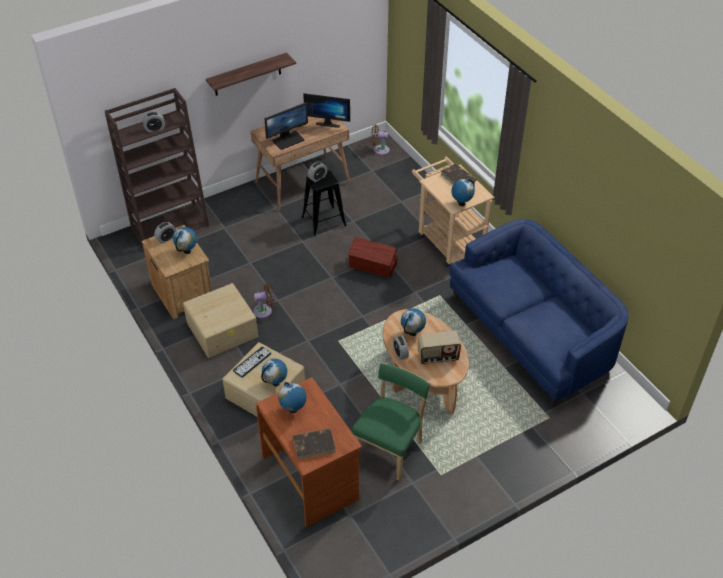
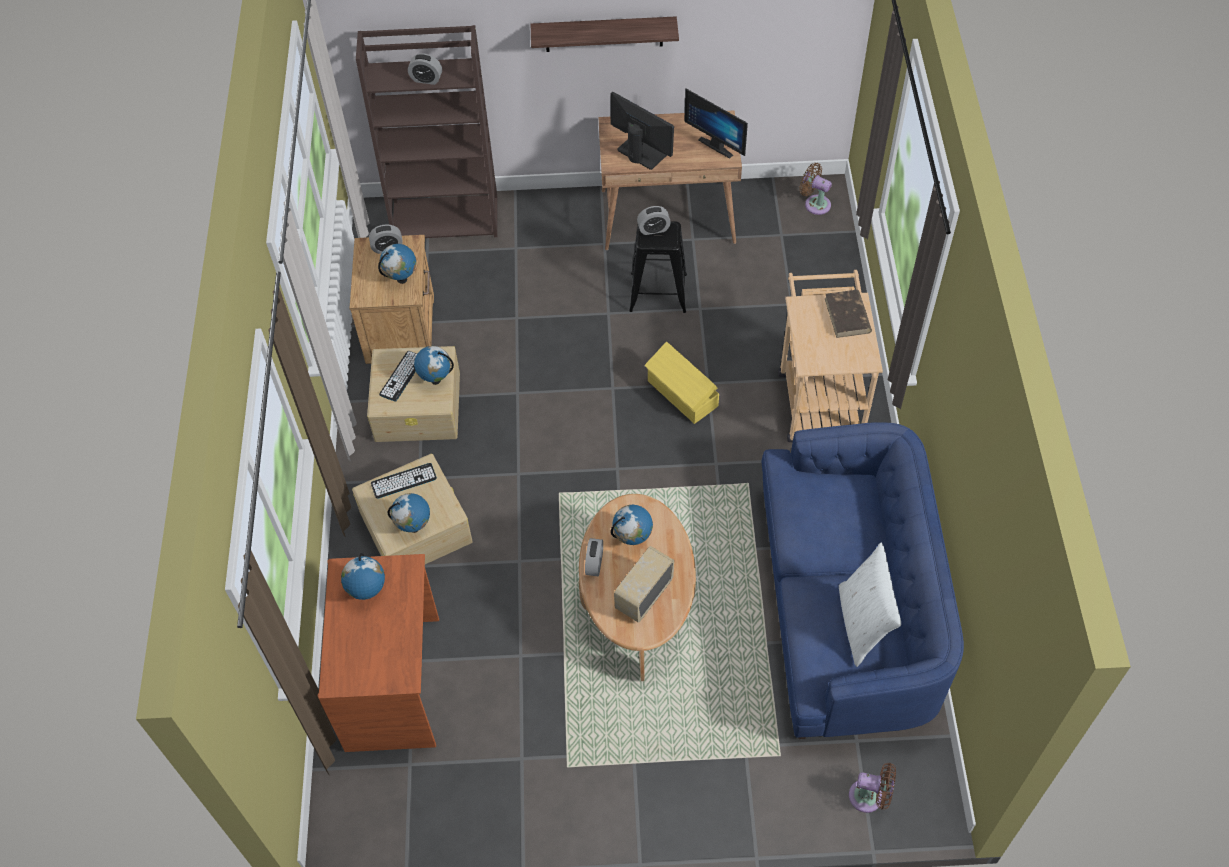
camera: 30 degrees right, 10 degrees up
(211, 309) = (402, 376): none -> keyboard
(265, 311) = (490, 402): brown fan -> brown fan (869, 797)
(288, 140) = (641, 152): monitor -> monitor turned 135 degrees counterclockwise
(314, 444) = (361, 659): brown book -> none
(373, 266) = (682, 394): brown storage box -> yellow storage box
(390, 448) = (525, 692): green chair -> none
(438, 357) = (643, 594): radio -> radio turned 105 degrees clockwise
(461, 203) = (823, 362): globe -> globe (436, 379)
(561, 323) = (862, 624): none -> white pillow

